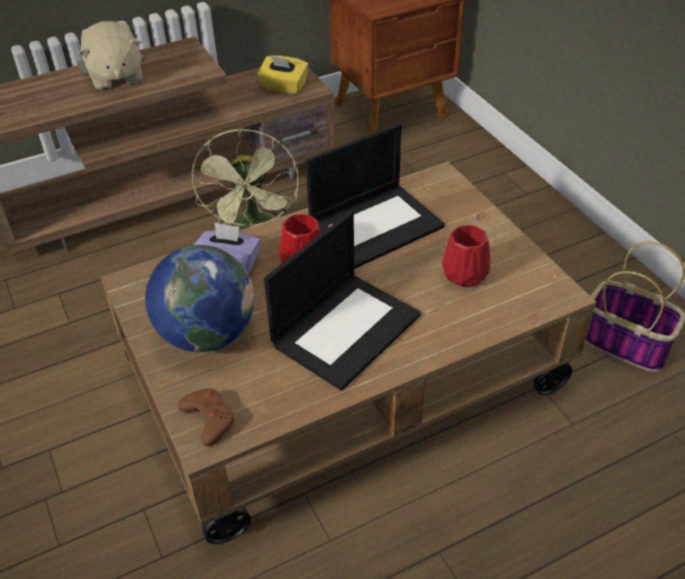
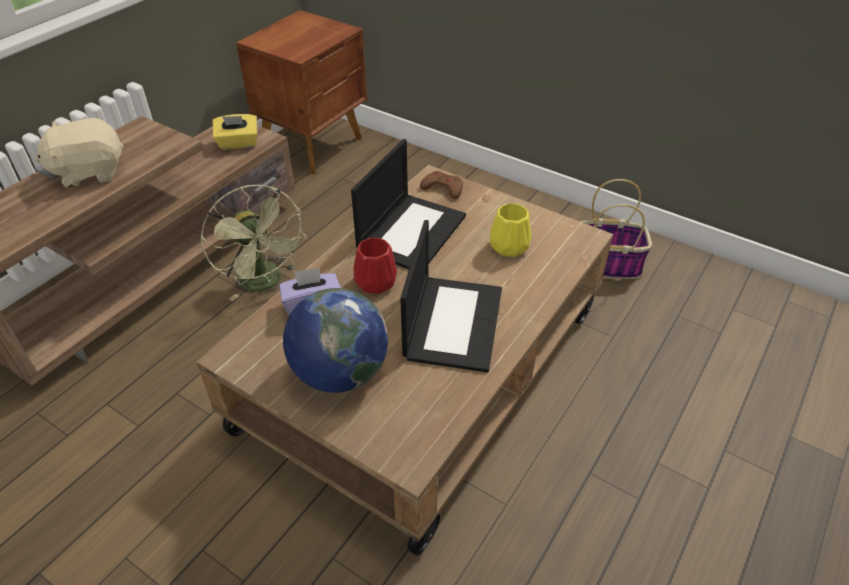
camera: 30 degrees left, 0 degrees up
(116, 77) = (90, 172): beige plush toy -> beige plush toy turned 120 degrees clockwise
(208, 418) = (398, 442): brown game controller -> brown game controller (443, 188)
(464, 273) = (508, 246): red vase -> yellow vase

